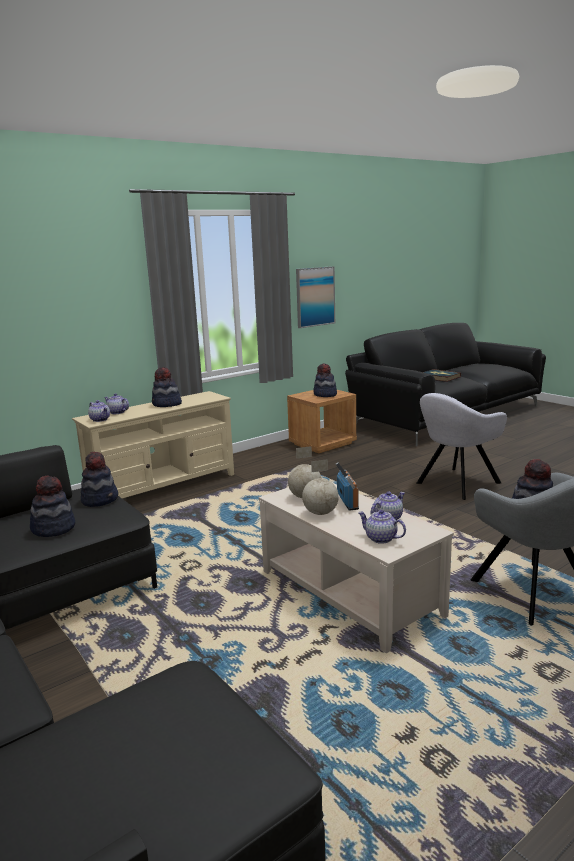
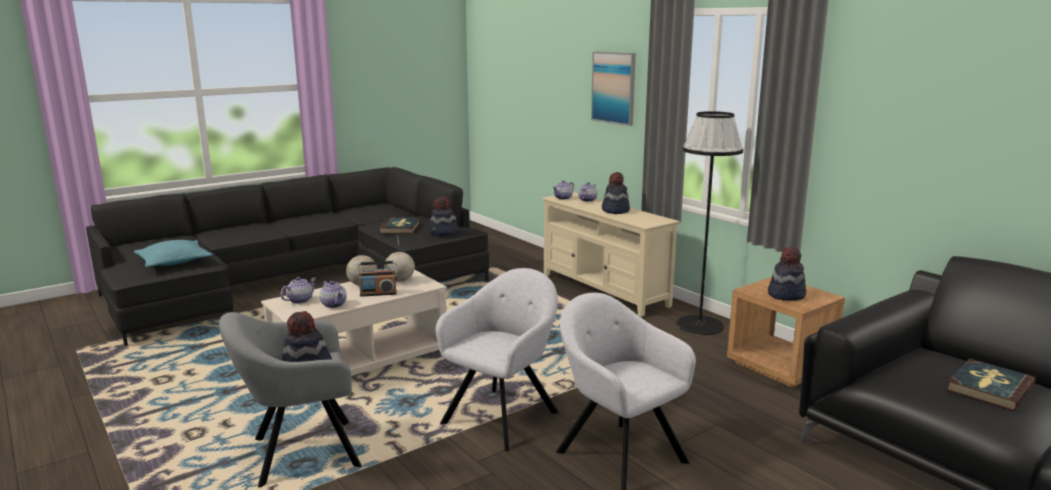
camera: 90 degrees right, 0 degrees up
(53, 528) = (400, 228): hat -> book
(169, 729) = (174, 262): none -> turquoise pillow
(253, 459) = (699, 325): none -> black floor lamp
(315, 296) = (881, 150): picture -> picture (614, 87)
(424, 517) = (503, 415): none -> grey armchair

